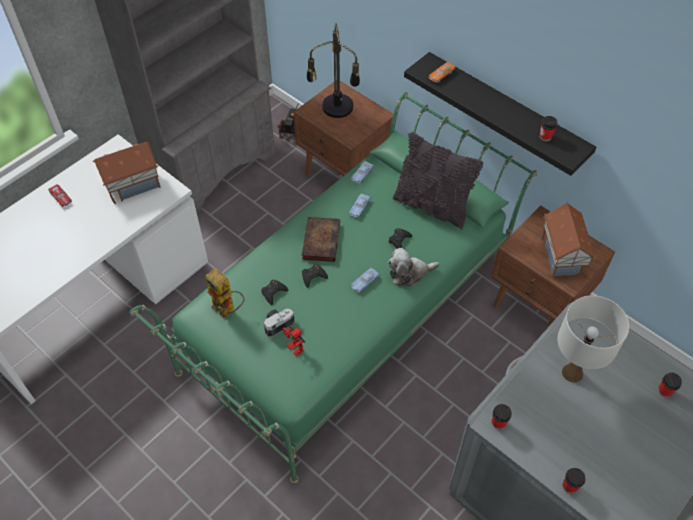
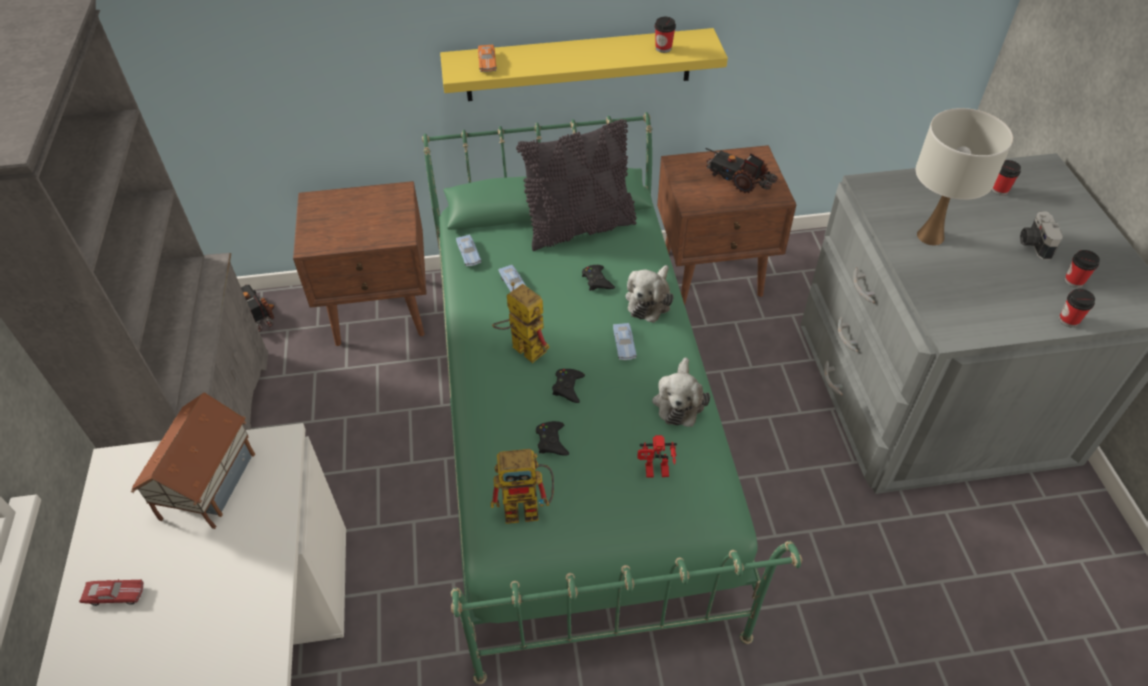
camera: 50 degrees left, 5 degrees down
(277, 324) = (602, 466): camera -> camera (1033, 244)
(320, 240) = (521, 348): book -> toy robot
(337, 107) = (338, 218): table lamp -> none
(350, 331) = (679, 401): none -> plush toy
(498, 422) = (952, 327): cup -> cup (1074, 281)
(505, 112) = (578, 65): black shelf -> yellow shelf
(562, 255) = (738, 180): toy house -> toy truck

